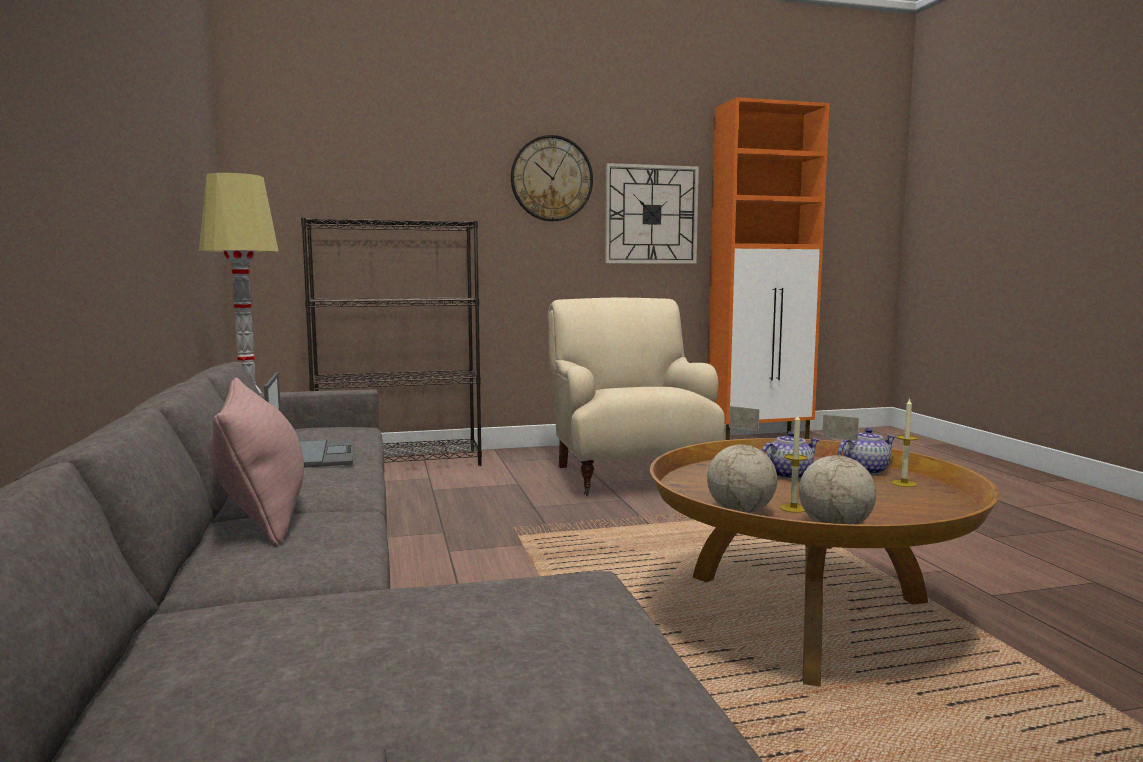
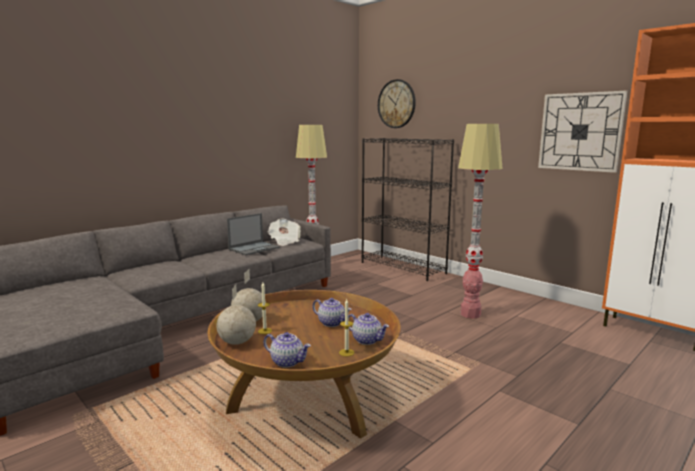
camera: 60 degrees right, 5 degrees up
(262, 510) = (182, 260): pink pillow -> none
(314, 434) = (284, 241): none -> newspaper
(551, 178) = (507, 108): wall clock -> wall clock (396, 104)
(629, 476) = (470, 314): beige armchair -> floor lamp
(926, 511) = (287, 362): none -> teapot

